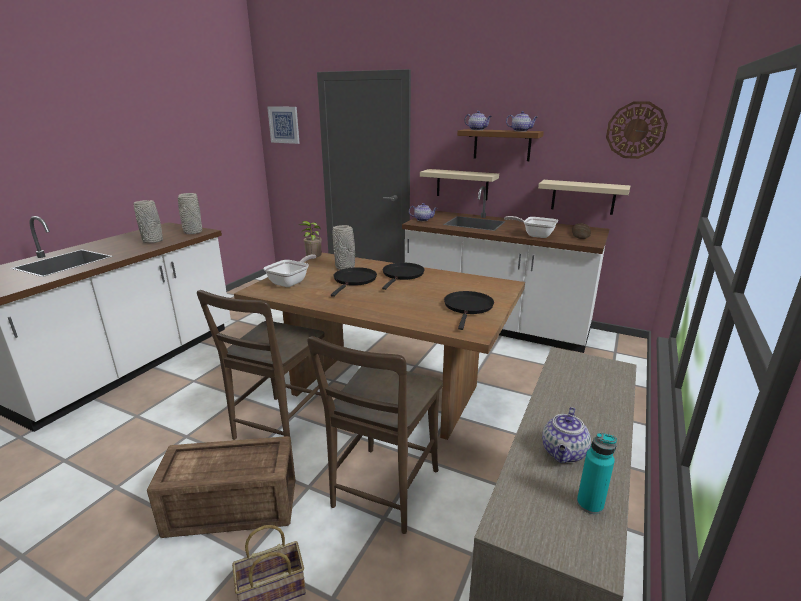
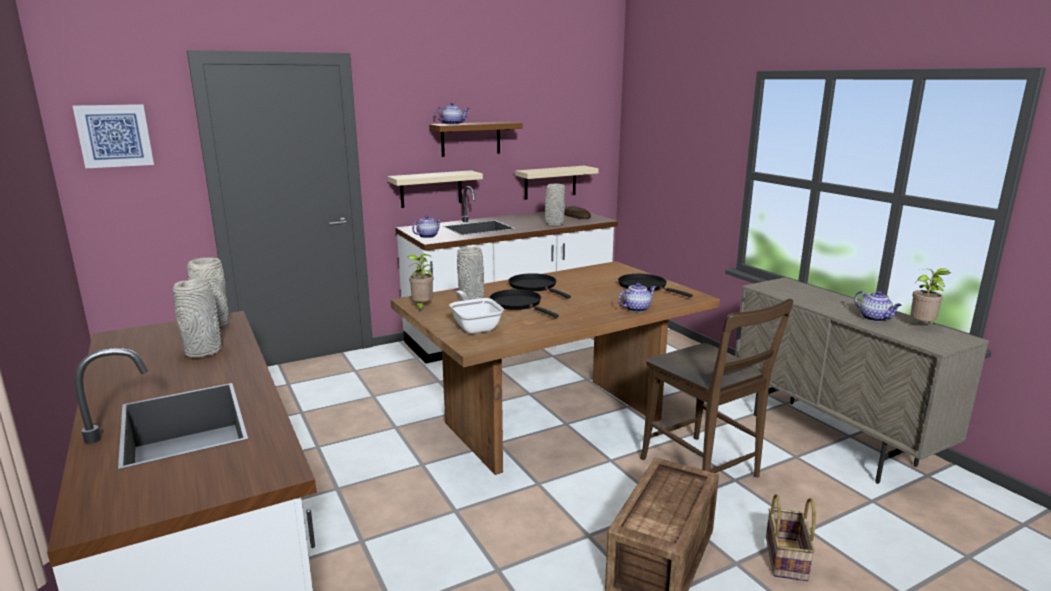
camera: 55 degrees left, 5 degrees down
(279, 428) = (552, 499): brown chair -> none
(521, 131) = (497, 122): teapot -> teapot (636, 309)
(535, 235) = (553, 224): frying pan -> grey vase
(590, 504) = (923, 326): turquoise bottle -> potted plant
(636, 130) = (582, 116): wall clock -> none

